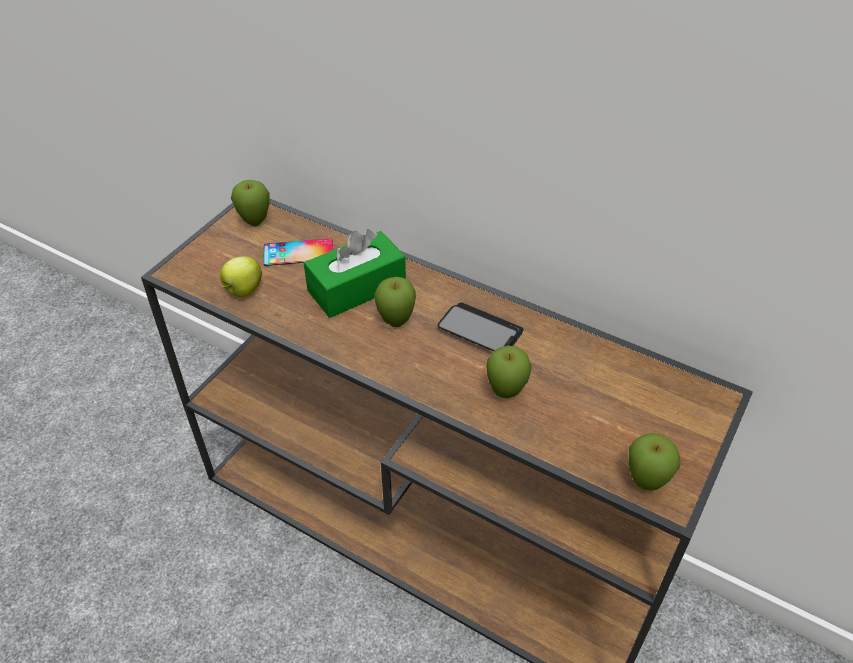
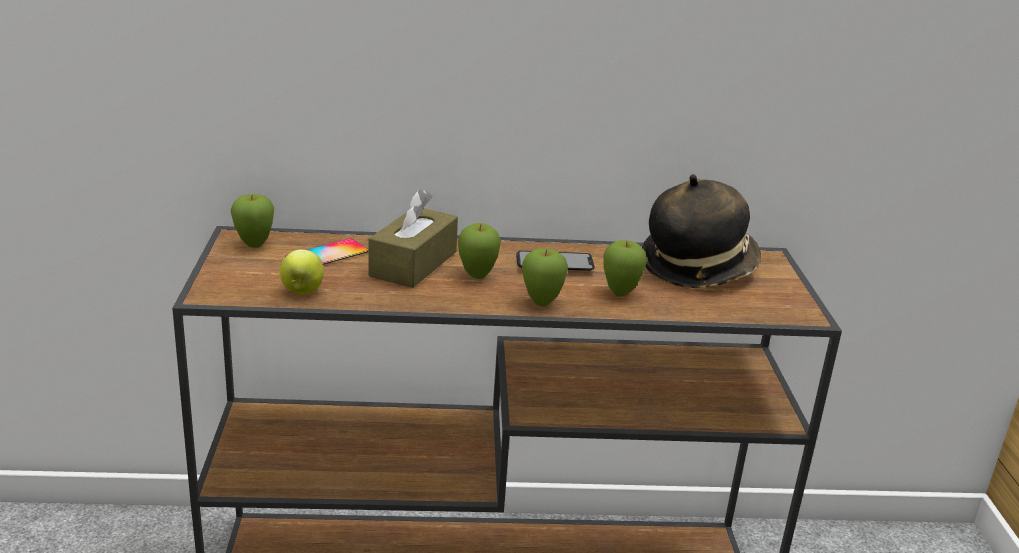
camera: 35 degrees left, 20 degrees down
(356, 287) = (413, 264): green tissue box -> brown tissue box
(620, 385) = (697, 267): none -> hat
(645, 482) = (779, 311): apple -> apple (541, 302)

